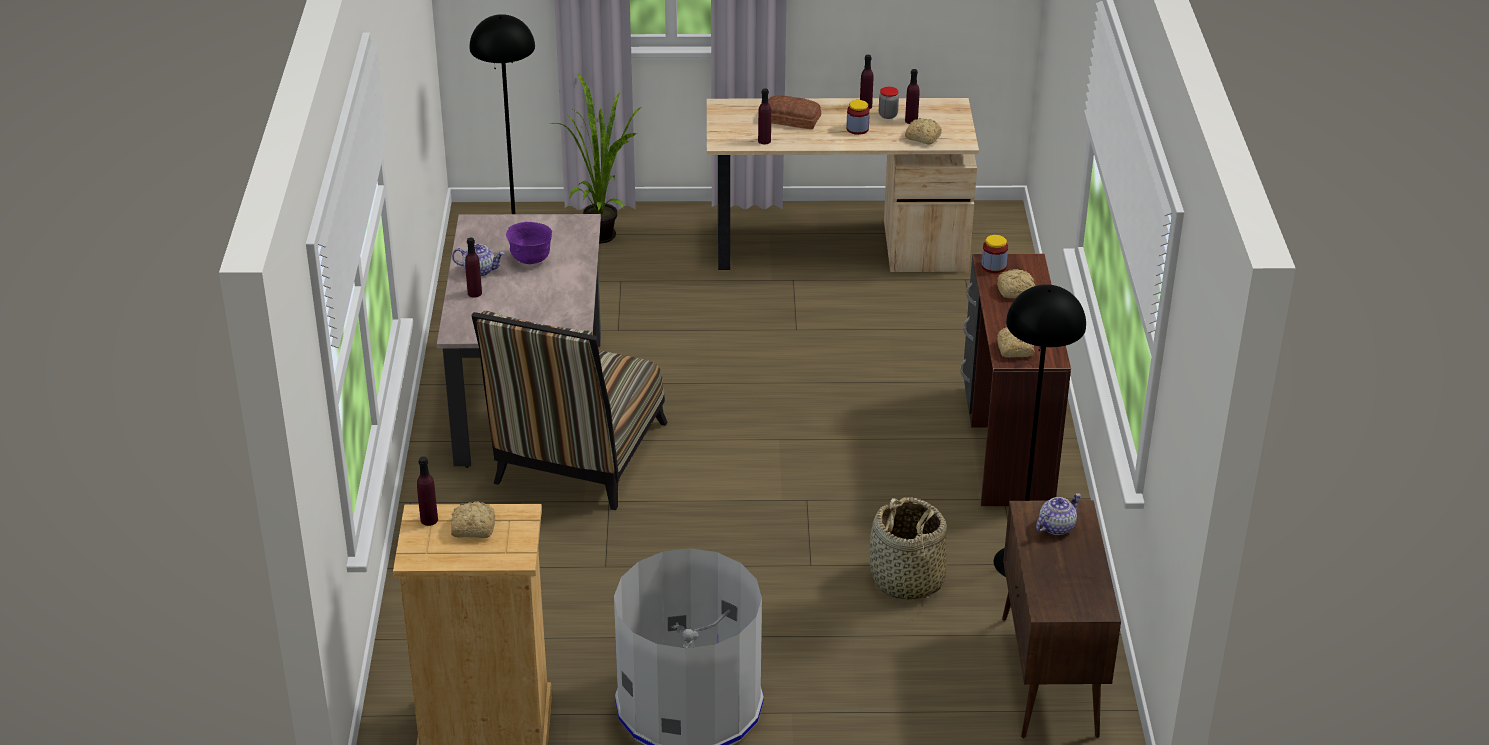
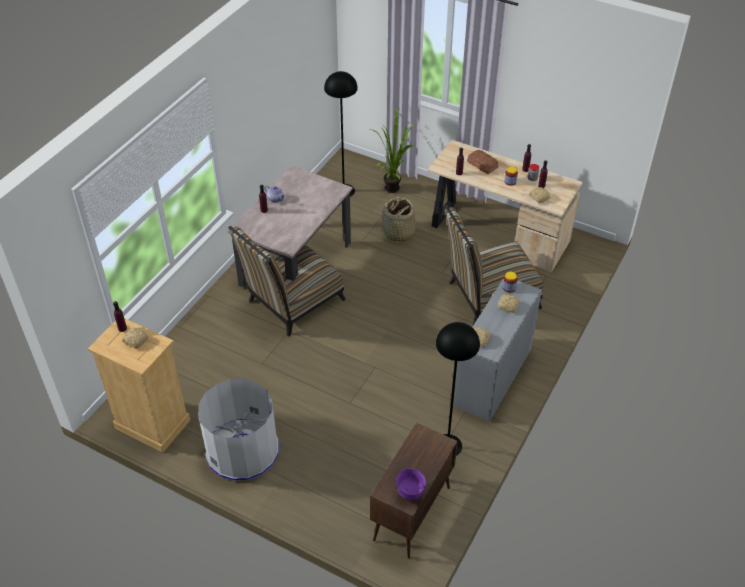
camera: 30 degrees right, 10 degrees up
(530, 259) = (302, 201): purple bowl -> purple bowl (410, 492)
(901, 337) = (488, 296): none -> chair
(907, 580) = (387, 431): basket -> basket (398, 233)
(1004, 445) = (492, 377): brown desk -> grey desk
(1056, 526) = (426, 447): teapot -> none

